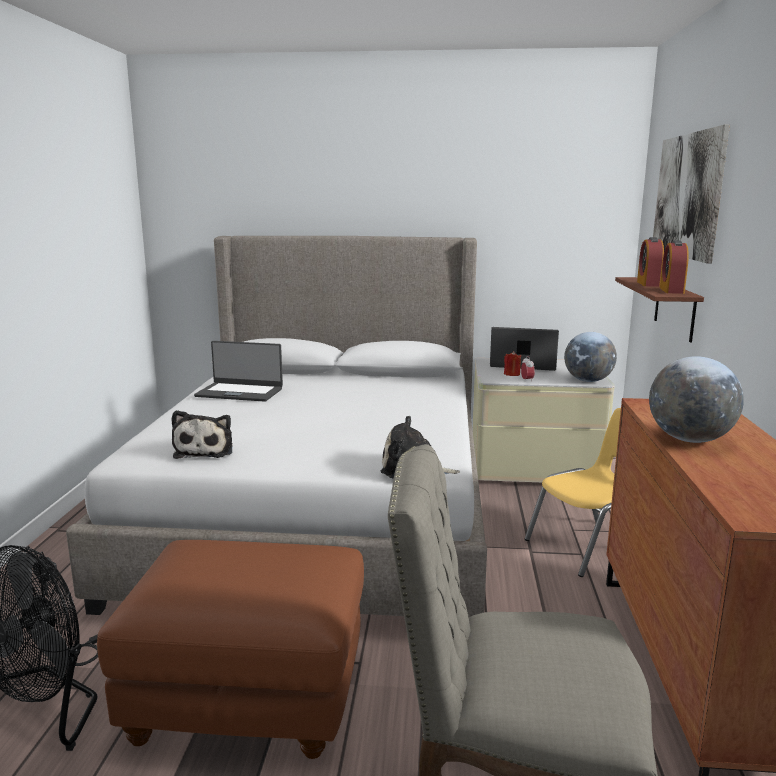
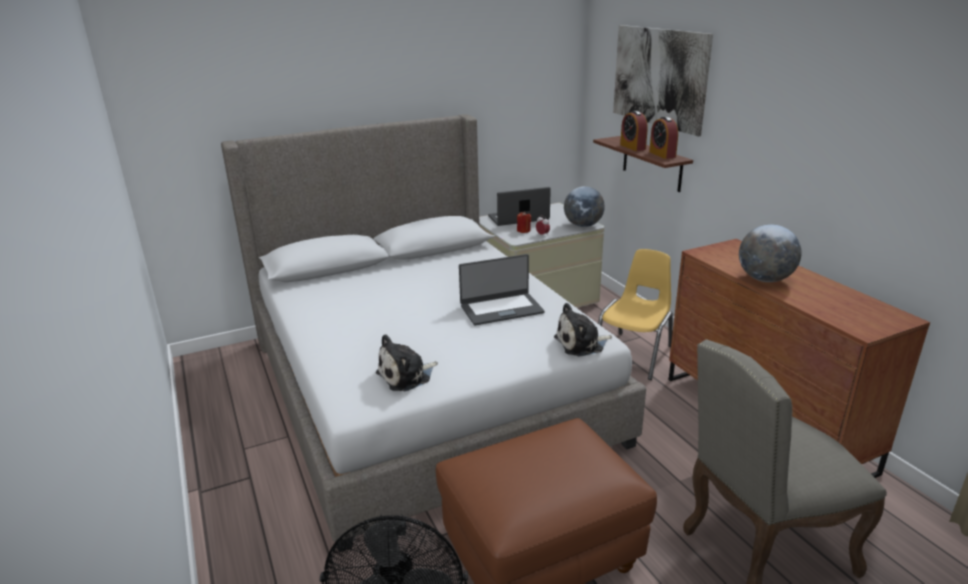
camera: 30 degrees left, 10 degrees up
(205, 450) = (406, 376): plush toy -> plush toy turned 90 degrees clockwise
(240, 392) = (336, 306): laptop -> laptop (501, 309)

